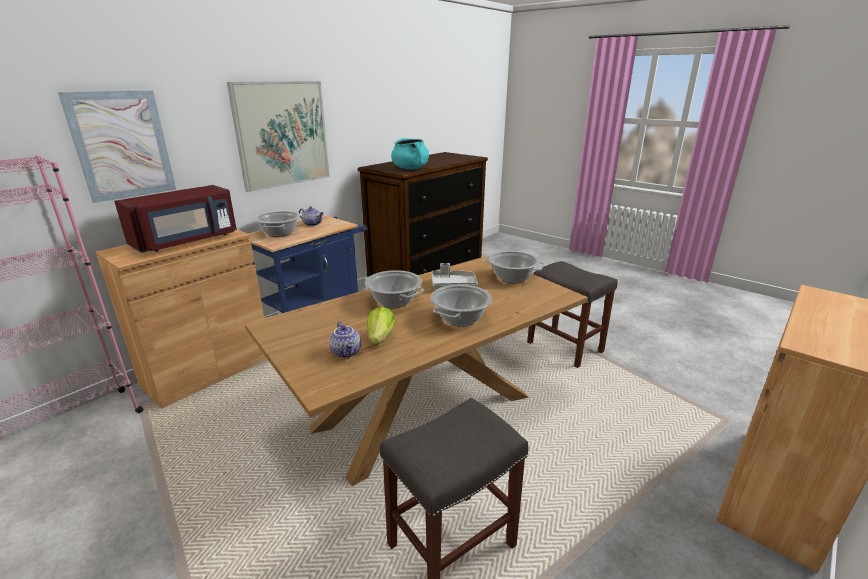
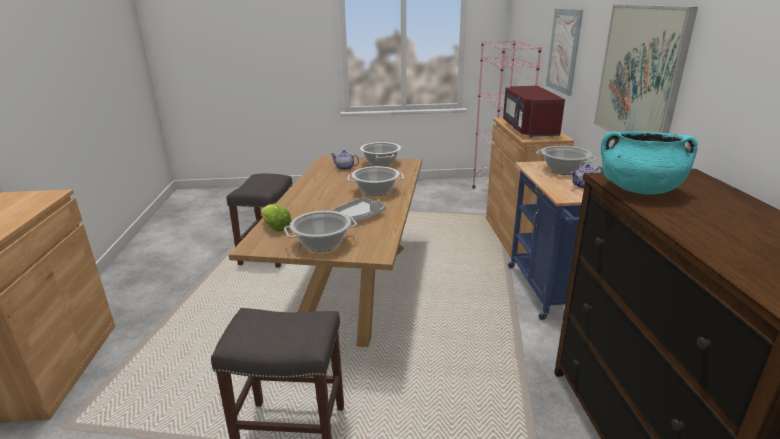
camera: 135 degrees right, 0 degrees up
(380, 339) = (340, 176): lettuce -> lettuce (276, 228)
(460, 318) = (314, 199): cooking pot -> cooking pot (381, 163)

